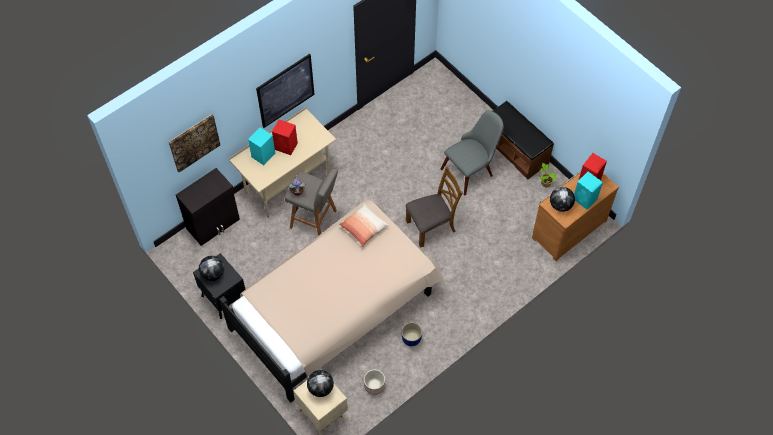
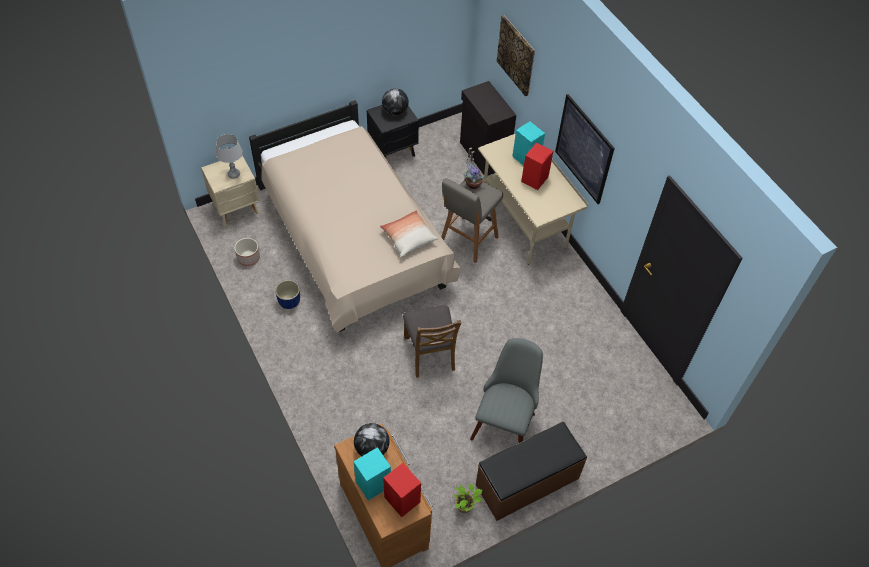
camera: 100 degrees right, 5 degrees down
(321, 388) = (234, 174): globe -> grey table lamp
(471, 169) = (506, 419): grey chair -> grey chair turned 135 degrees counterclockwise

